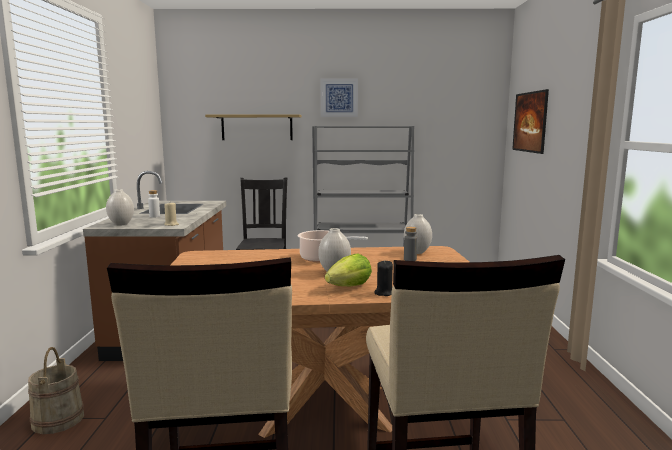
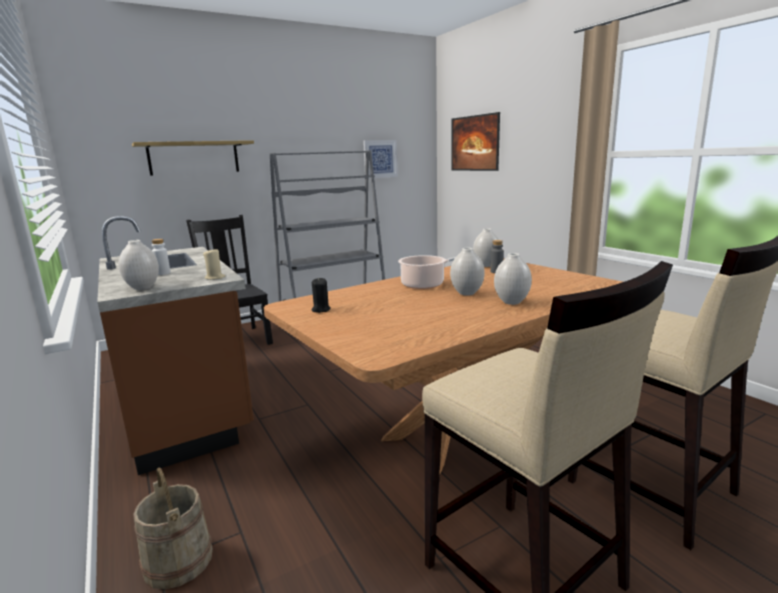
camera: 30 degrees left, 5 degrees up
(339, 98) = (286, 122): picture -> picture (380, 159)
(349, 287) = (512, 302): lettuce -> white vase
(384, 293) = (549, 300): black candle -> black candle (320, 310)

